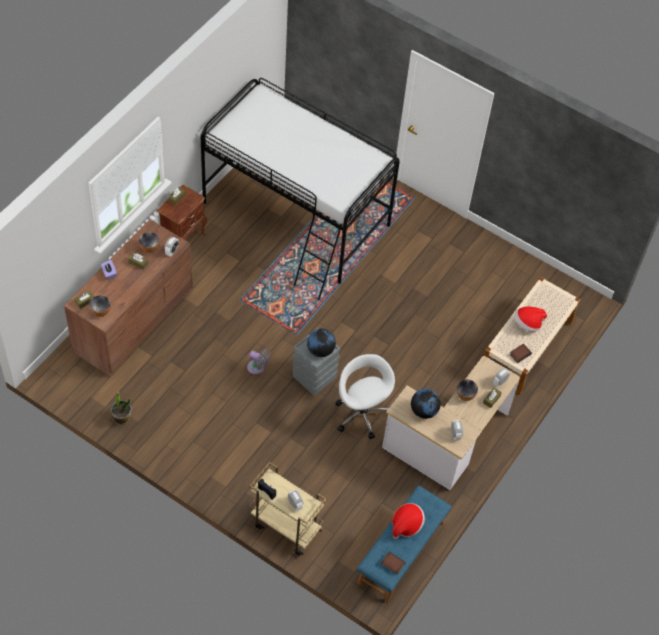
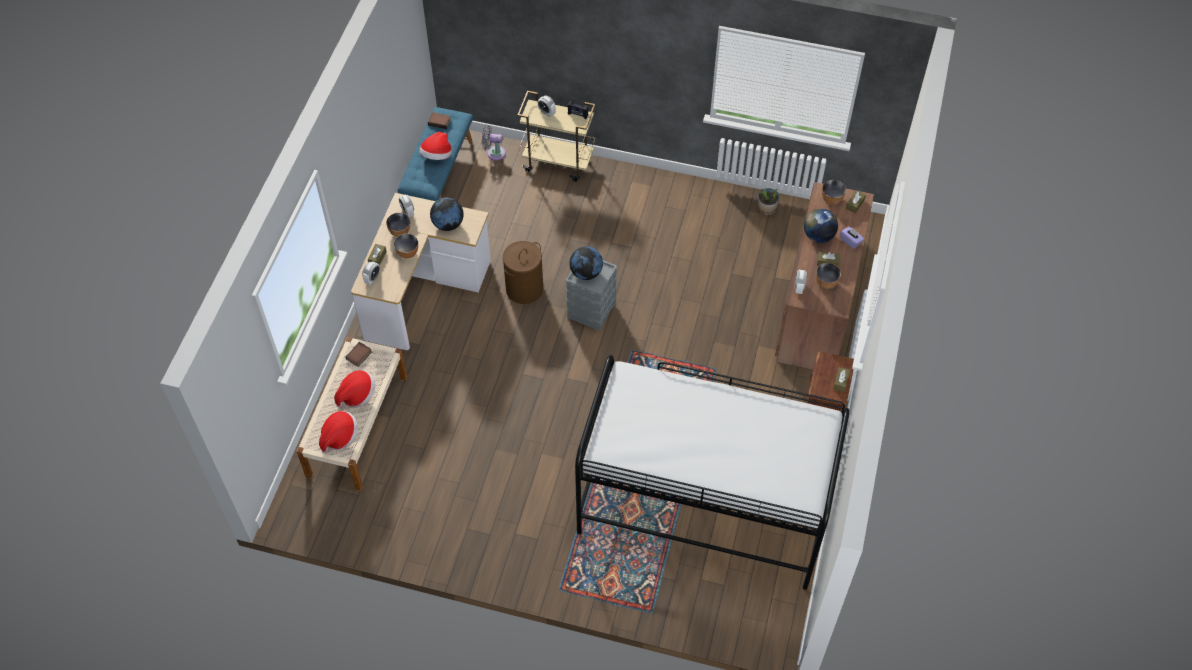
camera: 165 degrees right, 0 degrees up
(131, 285) = (818, 236): none -> globe
(257, 368) = (657, 300): grey fan -> grey fan (494, 153)
(362, 414) = (524, 289): white office chair -> brown laundry basket
(467, 417) = (399, 232): none -> bowl
(546, 298) = (340, 437): none -> hat

